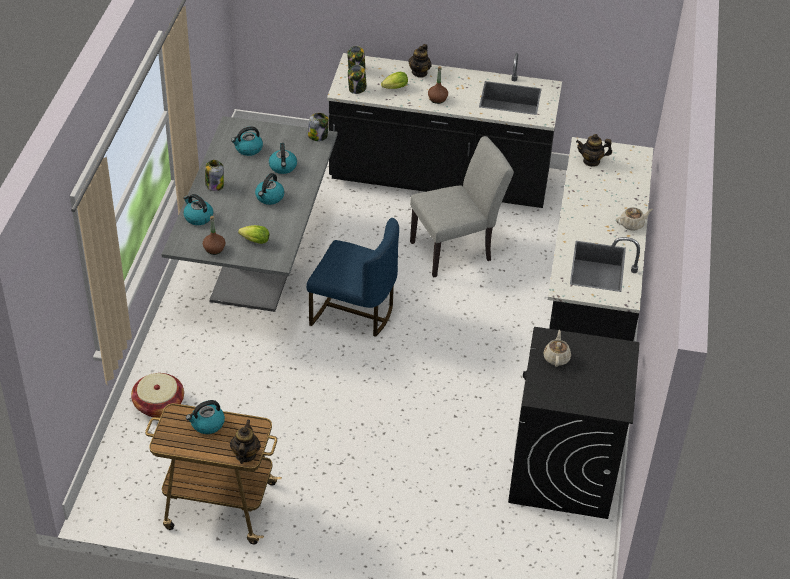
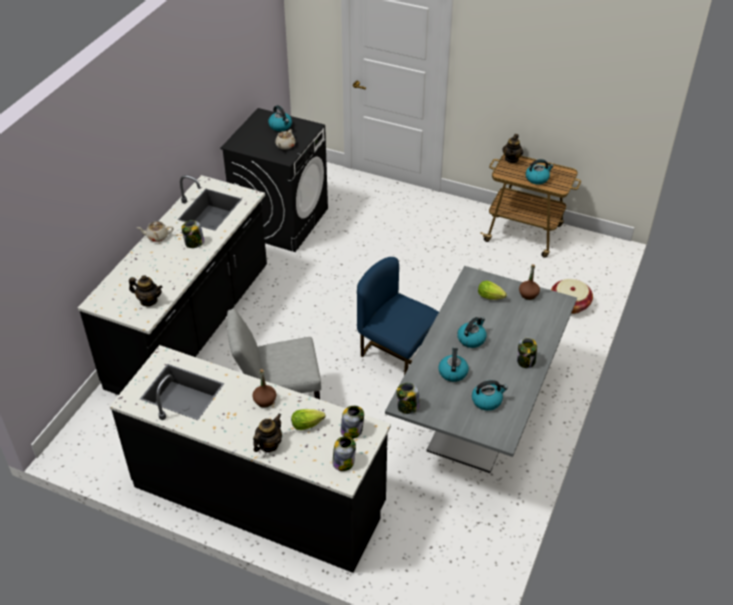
camera: 165 degrees left, 0 degrees up
(198, 217) = (543, 328): kettle -> kettle (281, 126)
(588, 223) = (194, 243): none -> jar

